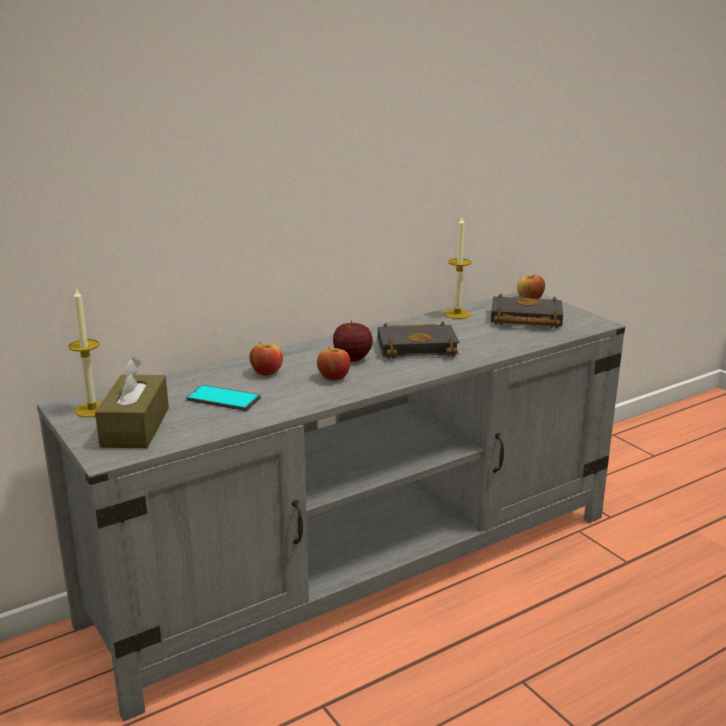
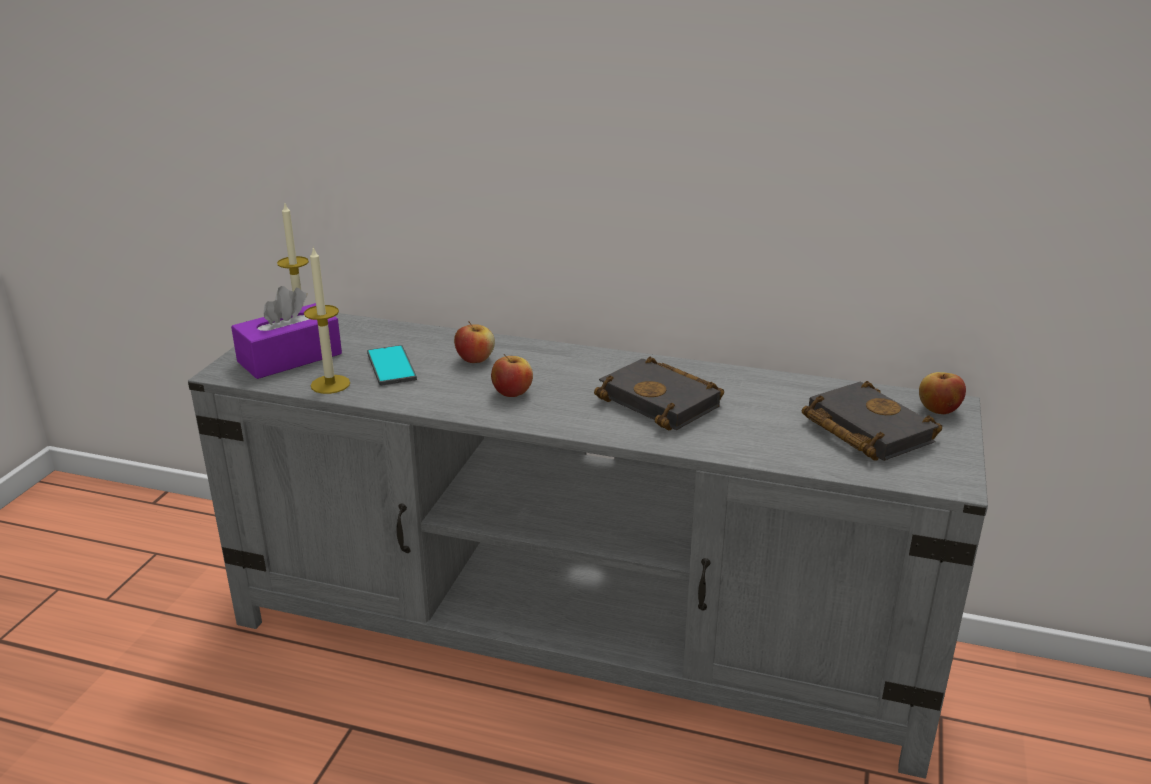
camera: 50 degrees right, 5 degrees up
(135, 427) = (290, 358): brown tissue box -> purple tissue box
(352, 358) = (573, 382): apple -> none
(457, 314) = (799, 386): candle -> candle (330, 384)

